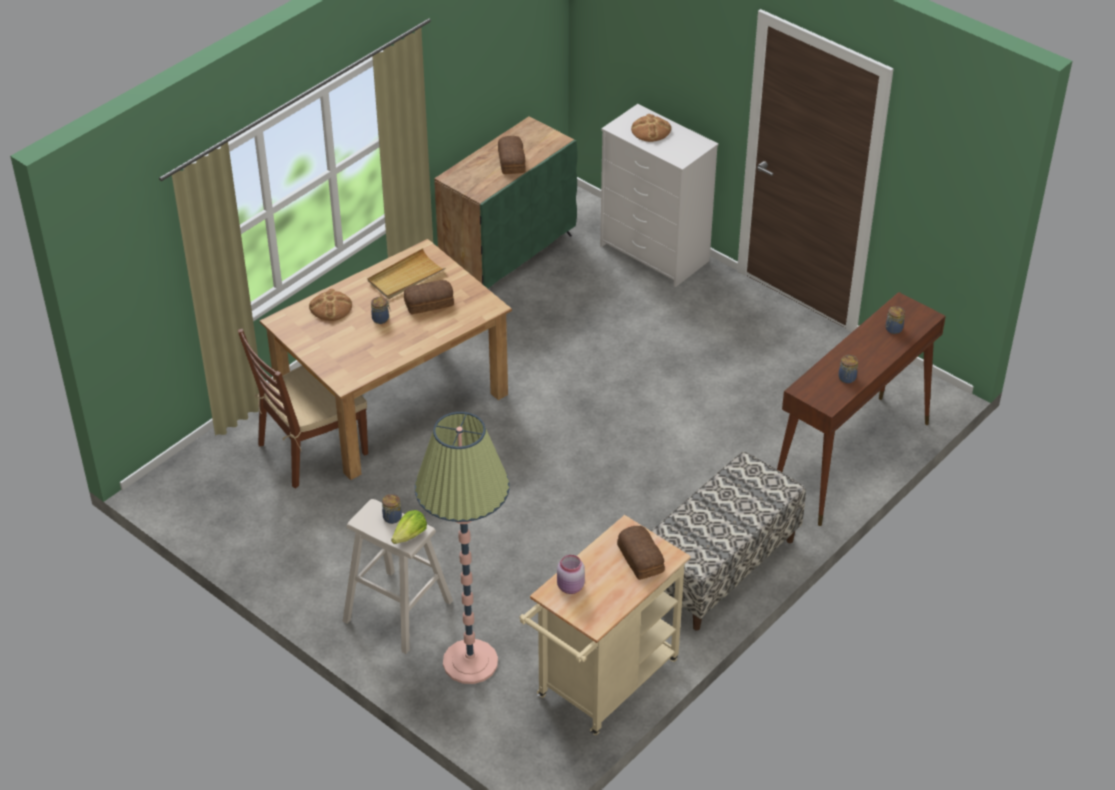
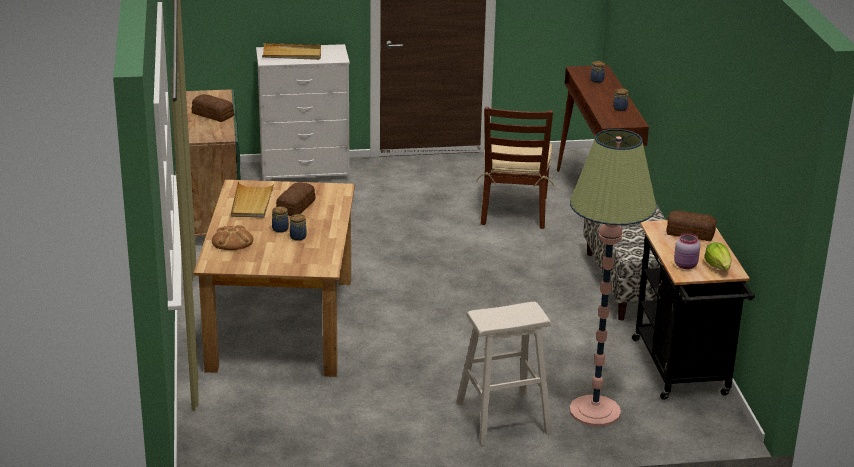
camera: 50 degrees left, 15 degrees down
(311, 449) = (276, 378): brown chair -> brown chair (514, 211)
(392, 518) = (501, 312): jar -> jar (298, 237)
(410, 536) = (531, 312): lettuce -> lettuce (718, 266)
(602, 685) = (682, 371): beige cart -> black cart
(651, 130) = (292, 54): bread -> beige tray

